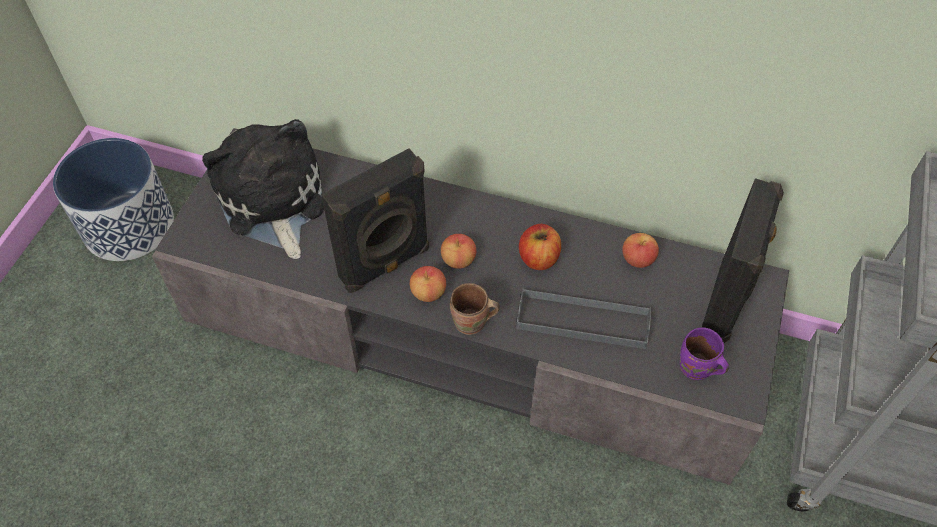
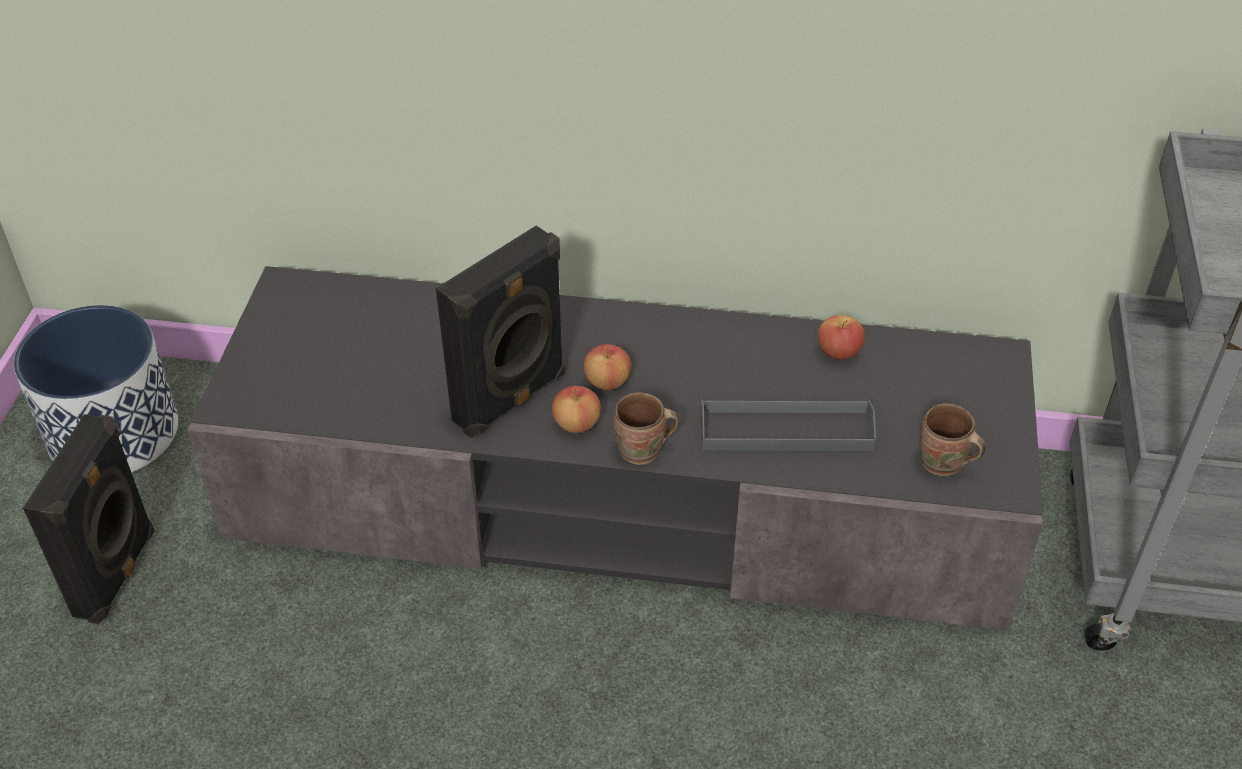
camera: 10 degrees left, 10 degrees down
(272, 202) = (340, 346): plush toy -> none
(538, 258) = (711, 366): apple -> none
(696, 369) = (943, 465): purple mug -> brown mug
(725, 303) = (961, 386): black speaker -> black speaker (118, 573)

